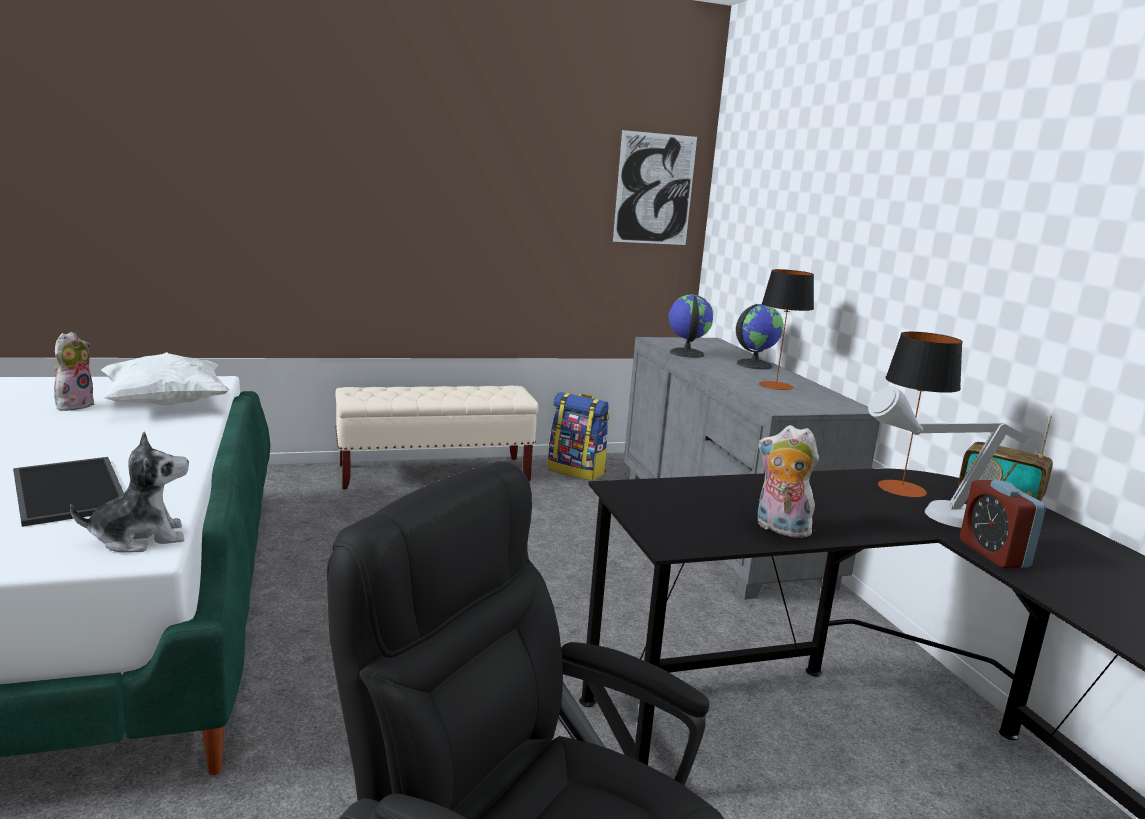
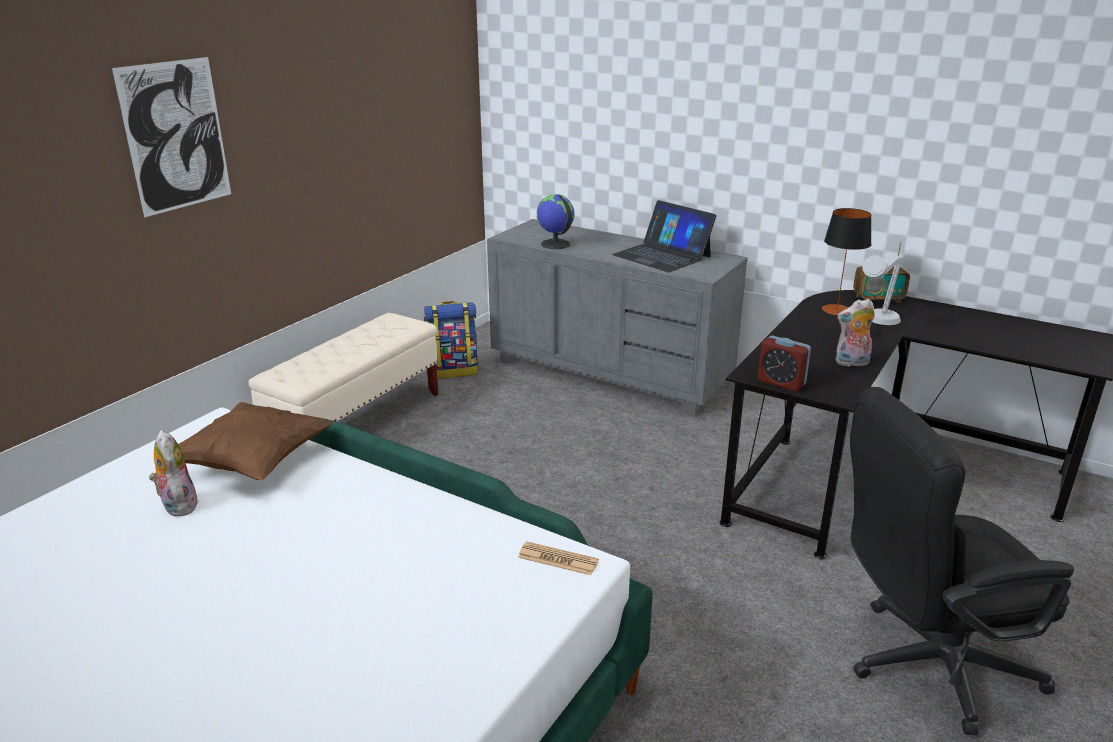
camera: 40 degrees left, 10 degrees up
(66, 490) = (414, 565): tray -> none
(140, 538) = (558, 559): plush toy -> newspaper
(166, 404) = (254, 462): white pillow -> brown pillow
(654, 189) = (446, 95): picture -> picture (176, 136)
(753, 364) = (610, 240): globe -> none
(776, 385) = (662, 255): table lamp -> laptop
(993, 554) = (931, 334): alarm clock -> alarm clock (781, 383)

